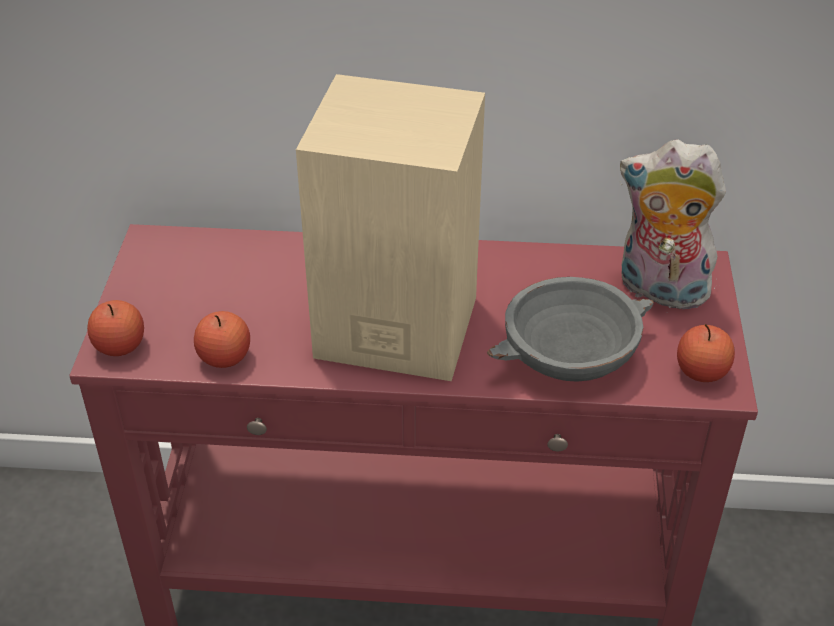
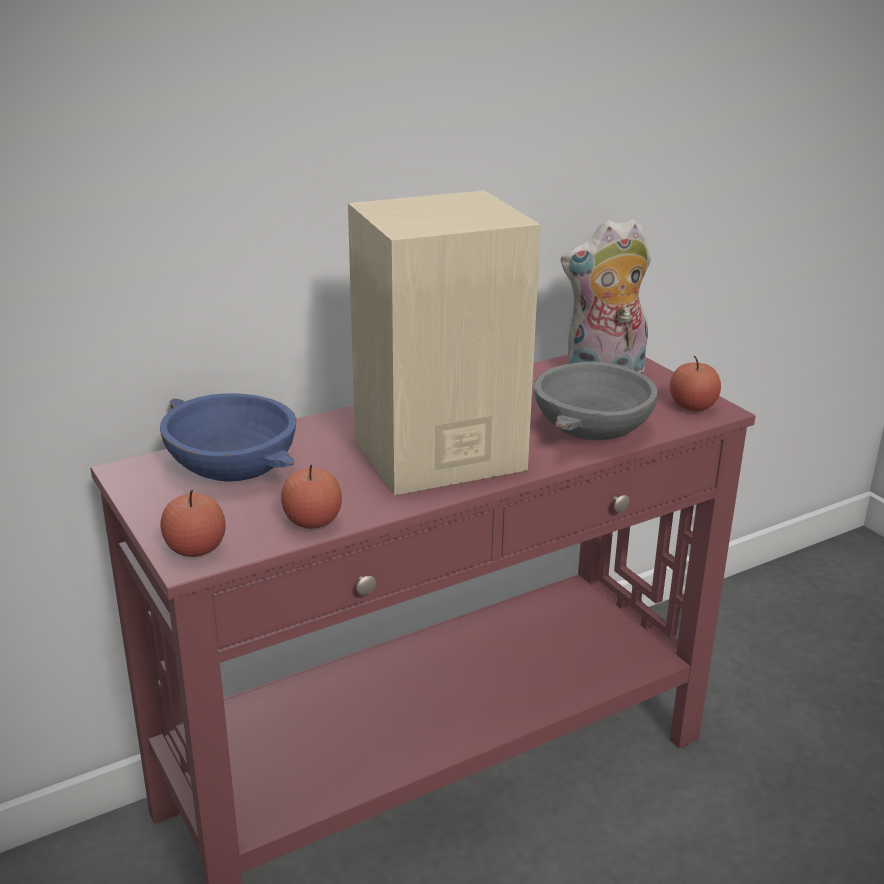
camera: 35 degrees left, 15 degrees down
(229, 267) = (234, 464): none -> blue bowl

